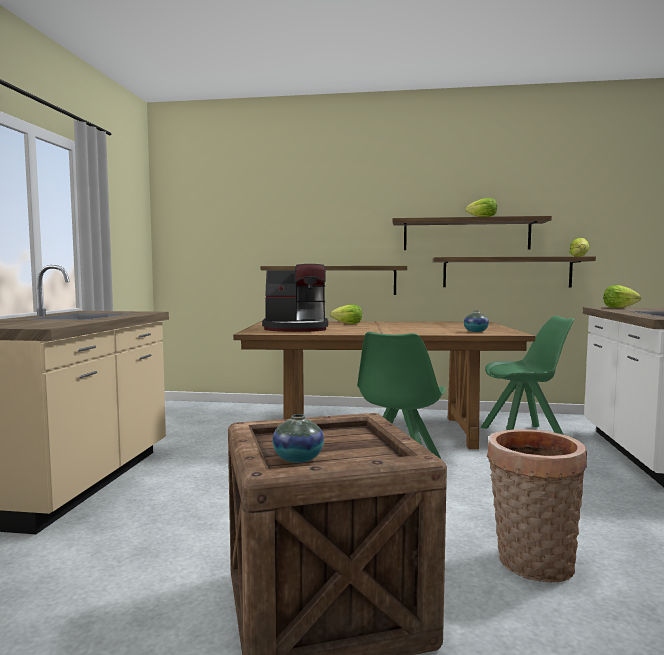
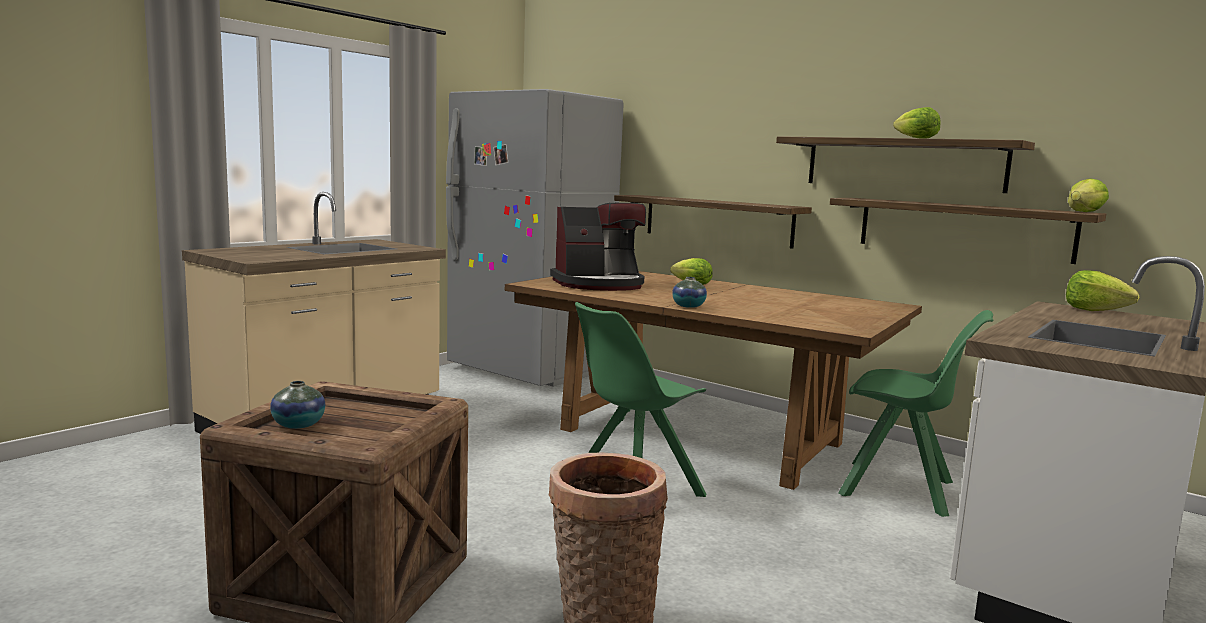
camera: 30 degrees right, 5 degrees up
(192, 412) = (529, 370): none -> grey fridge
(296, 329) = (599, 284): coffee machine -> coffee machine turned 45 degrees counterclockwise
(475, 331) = (810, 319): vase -> vase (688, 306)

